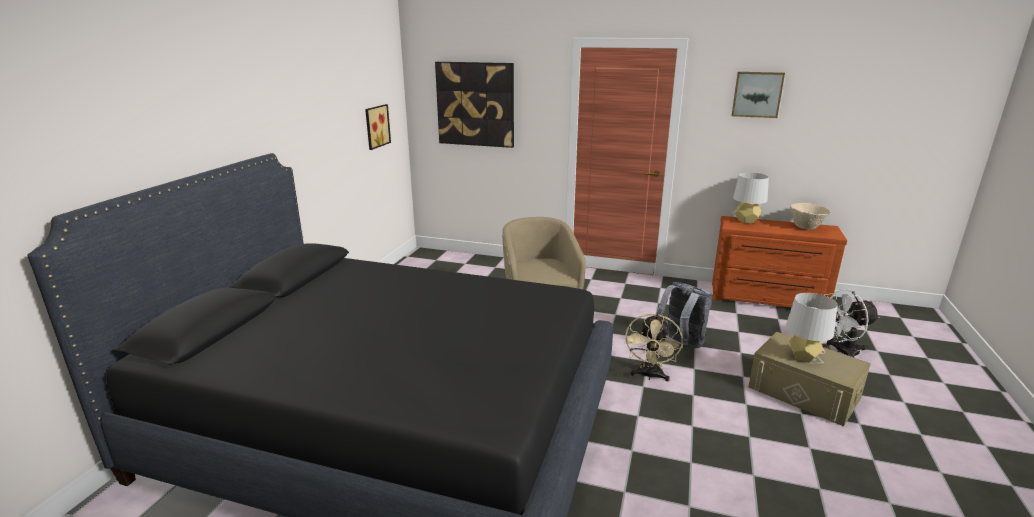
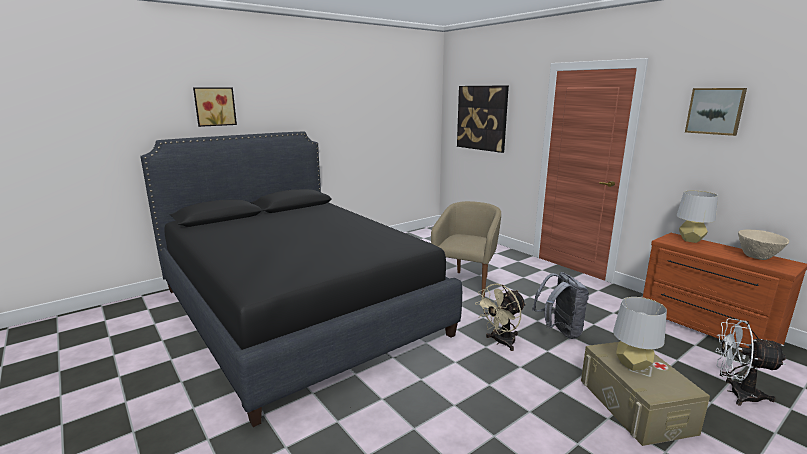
camera: 35 degrees right, 5 degrees down
(376, 126) = (407, 129): picture -> picture (214, 106)

